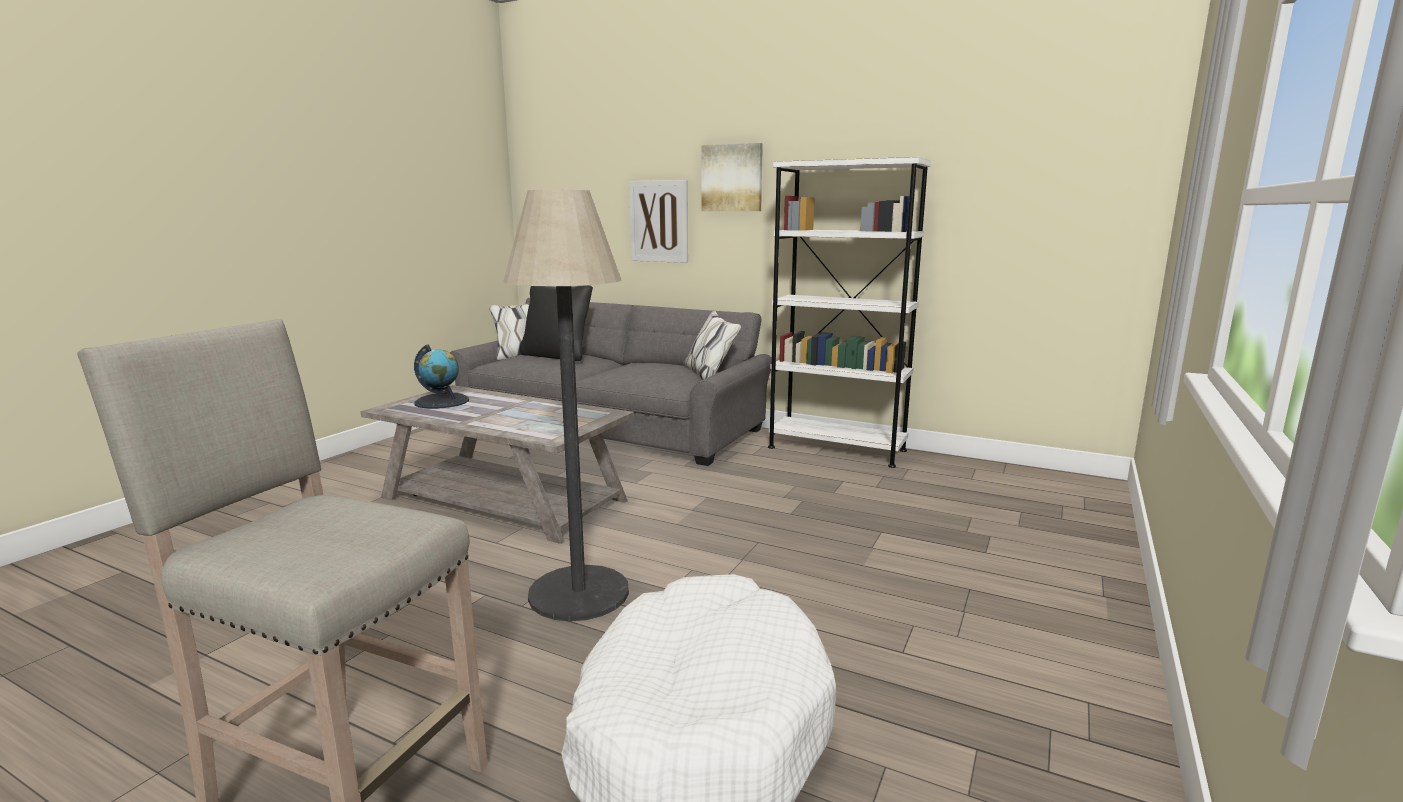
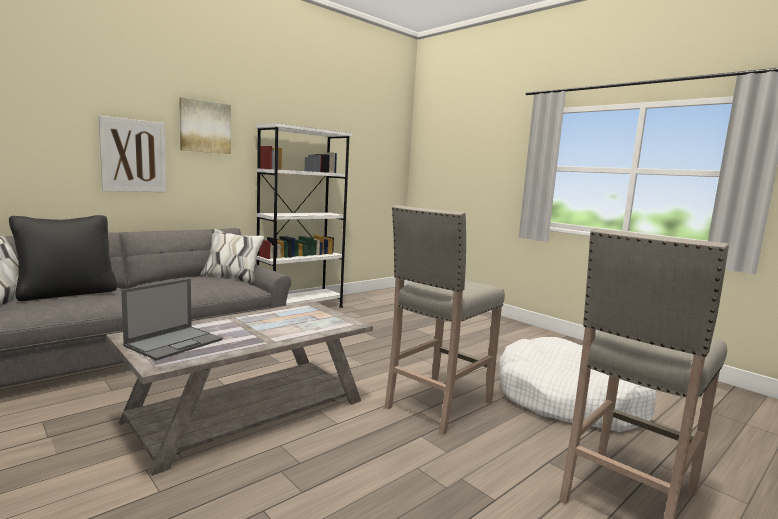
camera: 70 degrees left, 5 degrees down
(442, 401) = (175, 342): globe -> laptop
(579, 593) = (437, 405): floor lamp -> beige stool

